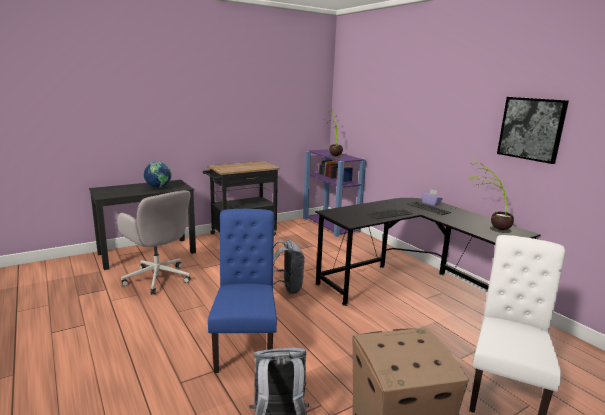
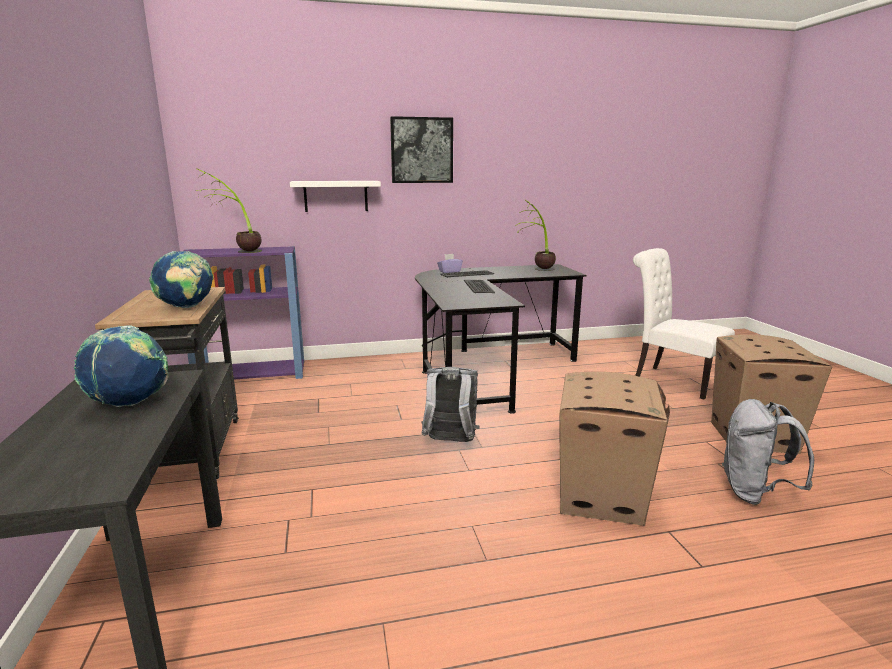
camera: 70 degrees left, 0 degrees up
(158, 279) = (321, 585): grey office chair -> none
(237, 169) = (186, 307): none -> globe
(245, 344) = (602, 496): blue chair -> cardboard box
(389, 132) = (336, 196): none -> white shelf
(531, 129) = (535, 165): picture -> picture (421, 150)

